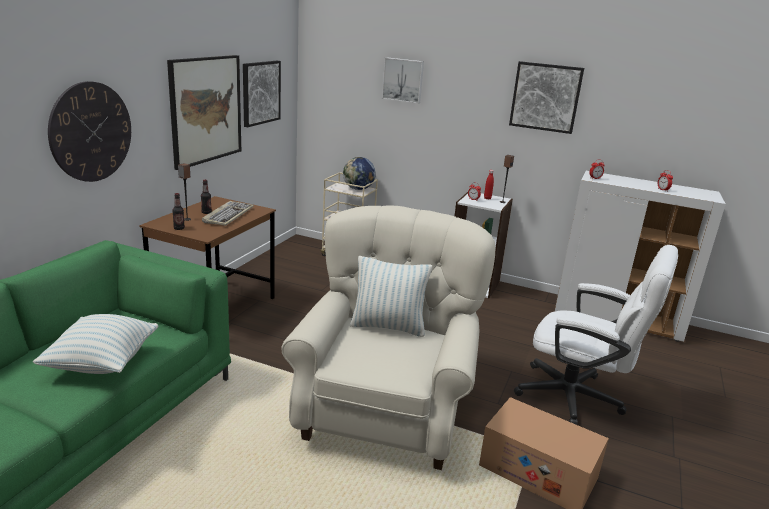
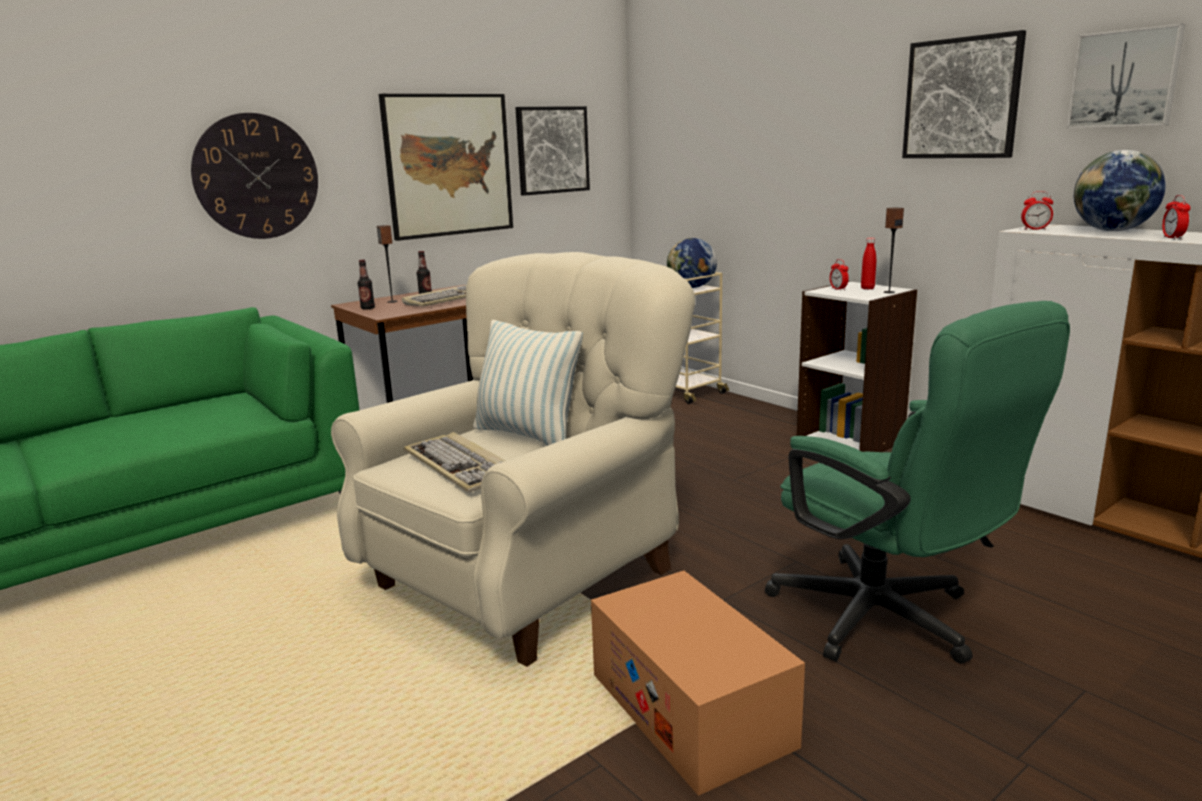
camera: 30 degrees right, 5 degrees down
(102, 363) = (151, 434): pillow -> none
(383, 359) = (461, 466): none -> keyboard
(403, 80) = (750, 111): picture -> picture (1125, 79)
(579, 399) = (889, 622): white office chair -> green office chair
(629, 181) = (1112, 231): none -> globe

